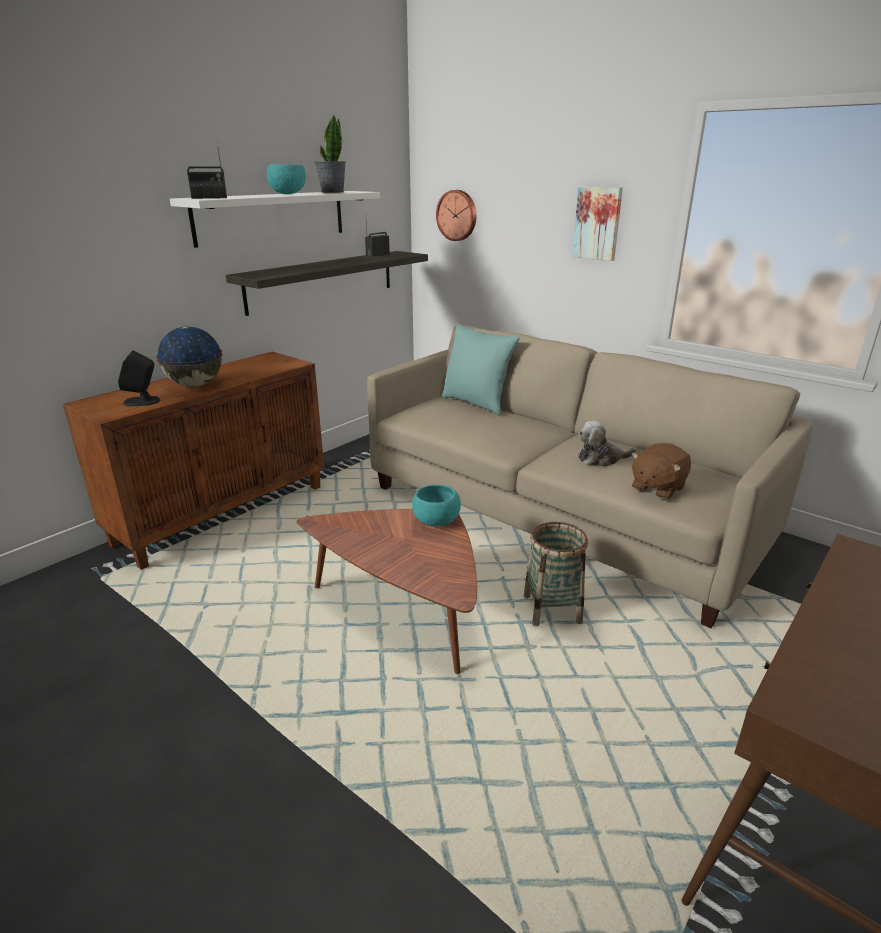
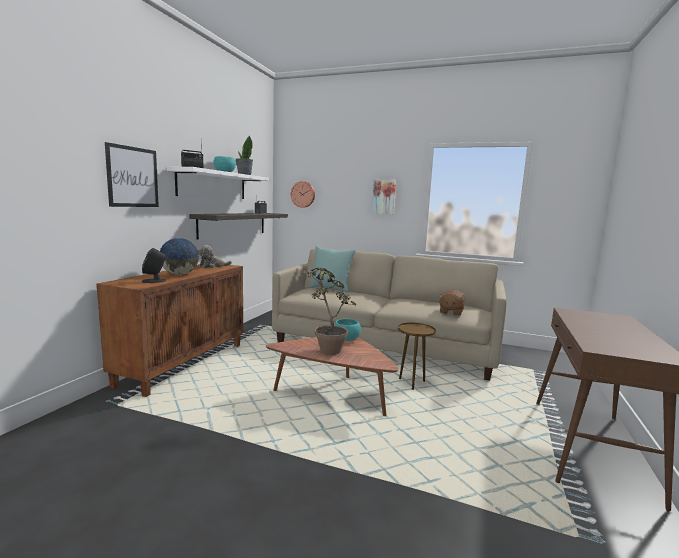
camera: 20 degrees left, 15 degrees down
(104, 227) = (133, 177): none -> picture
(383, 540) = (325, 349): none -> potted plant
(552, 610) = (412, 383): basket -> brown side table
(601, 459) = (415, 304): plush toy -> plush toy (213, 266)

